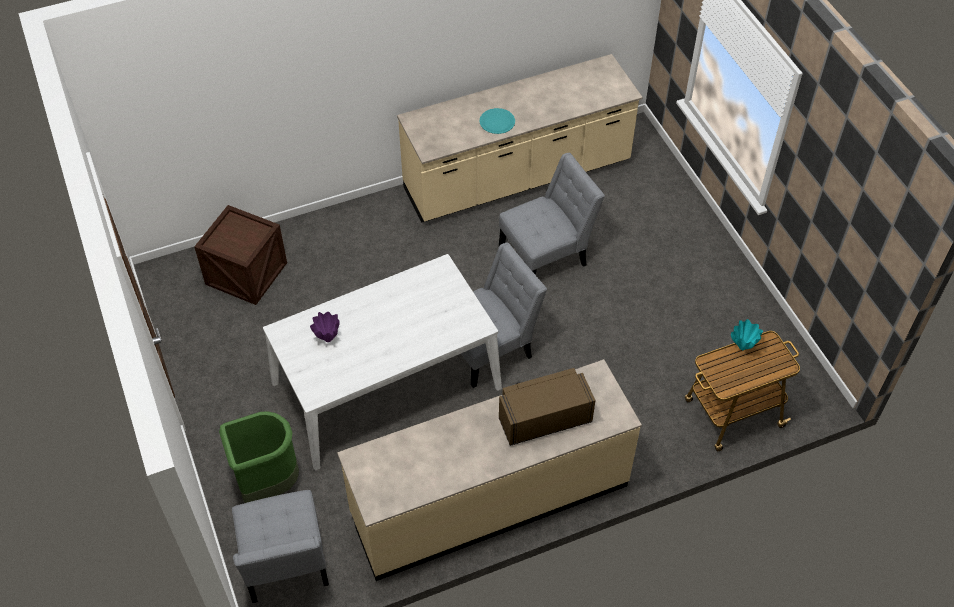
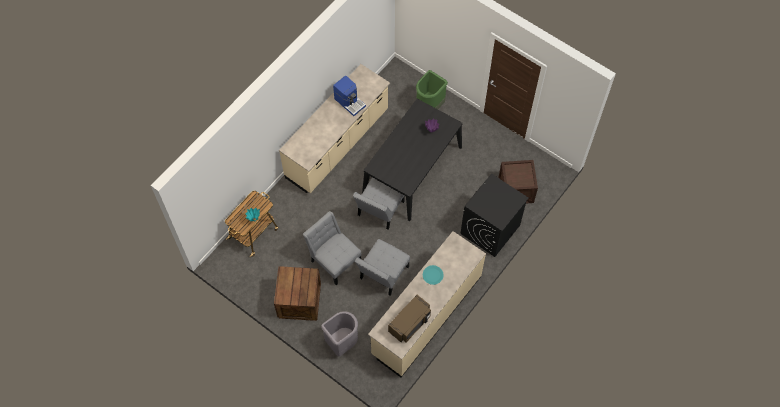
camera: 150 degrees right, 10 degrees up
(285, 565) = (399, 83): grey chair -> grey chair (334, 259)
(336, 238) = (490, 229): none -> black washing machine
(386, 385) = (412, 170): white dining table -> black dining table
(444, 451) = (350, 102): none -> coffee machine
(543, 418) = (319, 133): brown microwave -> brown microwave (410, 323)
(663, 198) = (342, 342): none -> grey trash can
(701, 278) = (299, 300): none -> crate

